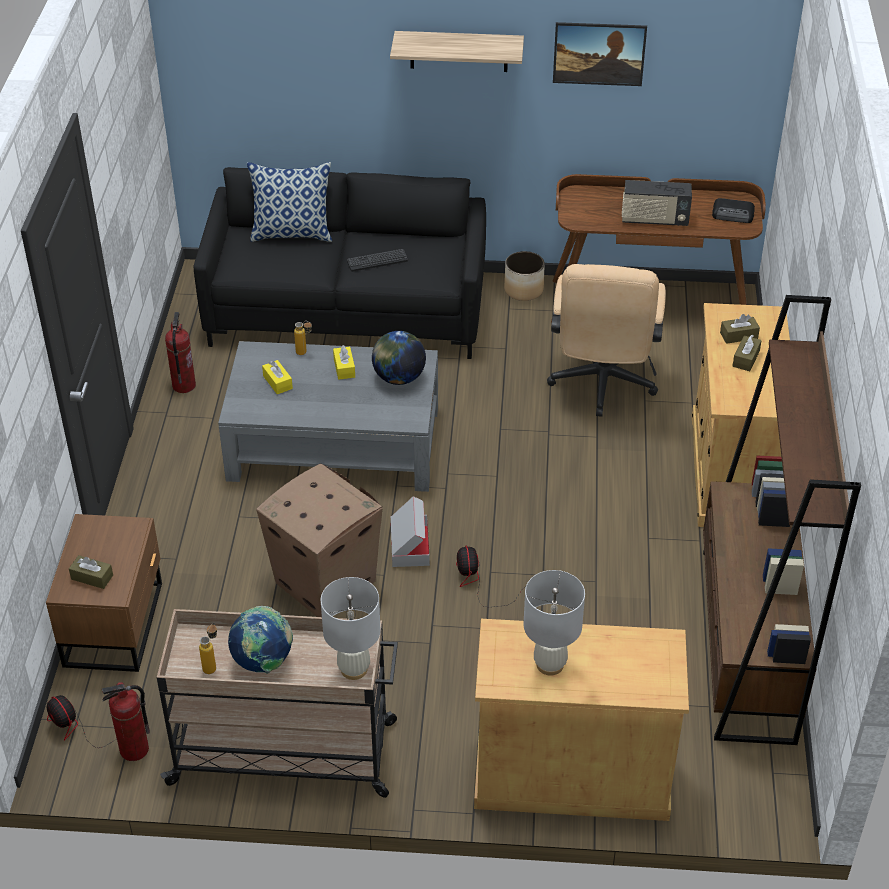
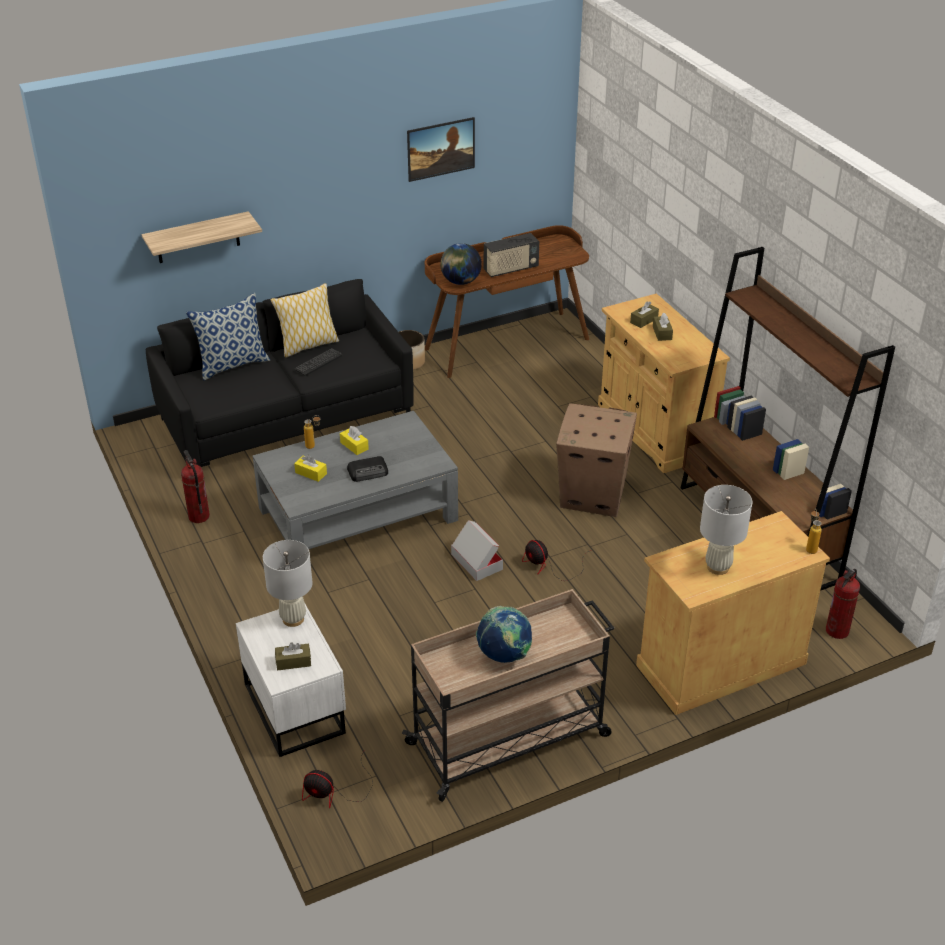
camera: 30 degrees left, 5 degrees down
(116, 623) = (296, 706): brown nightstand -> white nightstand
(134, 750) = (392, 790): fire extinguisher -> fire extinguisher (837, 631)
(212, 665) = (468, 673): bottle -> bottle (810, 547)
(324, 581) = (434, 611): cardboard box -> cardboard box (591, 494)
(354, 669) = (574, 632): white table lamp -> white table lamp (293, 619)
(383, 237) = (308, 345): none -> pillow
(398, 378) = (402, 438): globe -> globe (460, 282)
(459, 51) = (334, 173): shelf -> shelf (197, 238)
(601, 386) = (520, 407): beige office chair -> none
(733, 214) = (561, 250): radio -> radio (368, 472)

